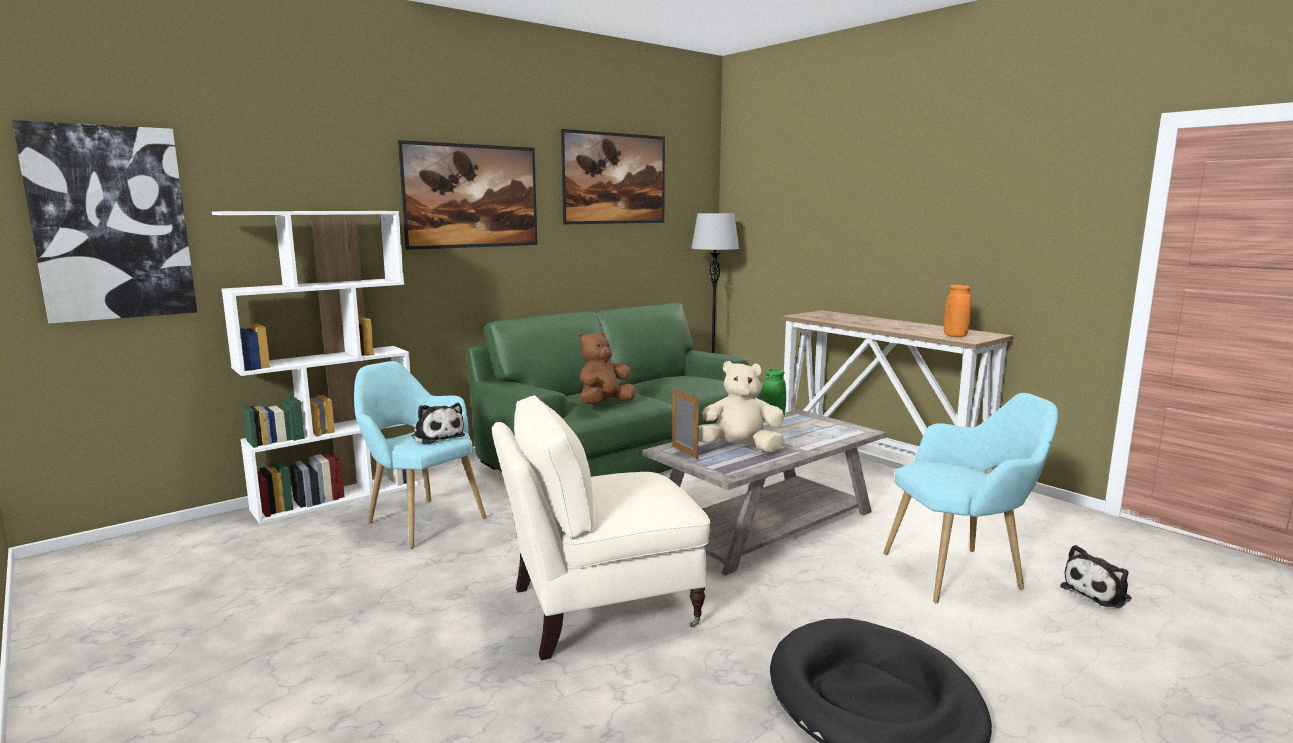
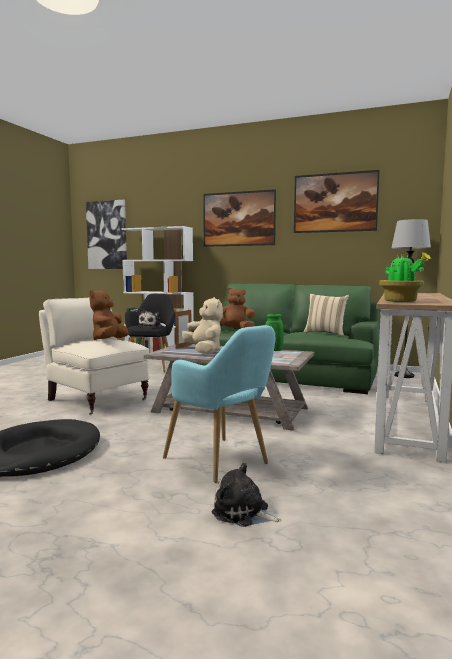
camera: 60 degrees right, 5 degrees down
(420, 520) = (152, 366): turquoise armchair -> black armchair
(623, 482) = (109, 340): none -> brown plush toy
(701, 379) = (325, 333): none -> beige pillow
(955, 336) = (401, 301): orange vase -> potted plant

